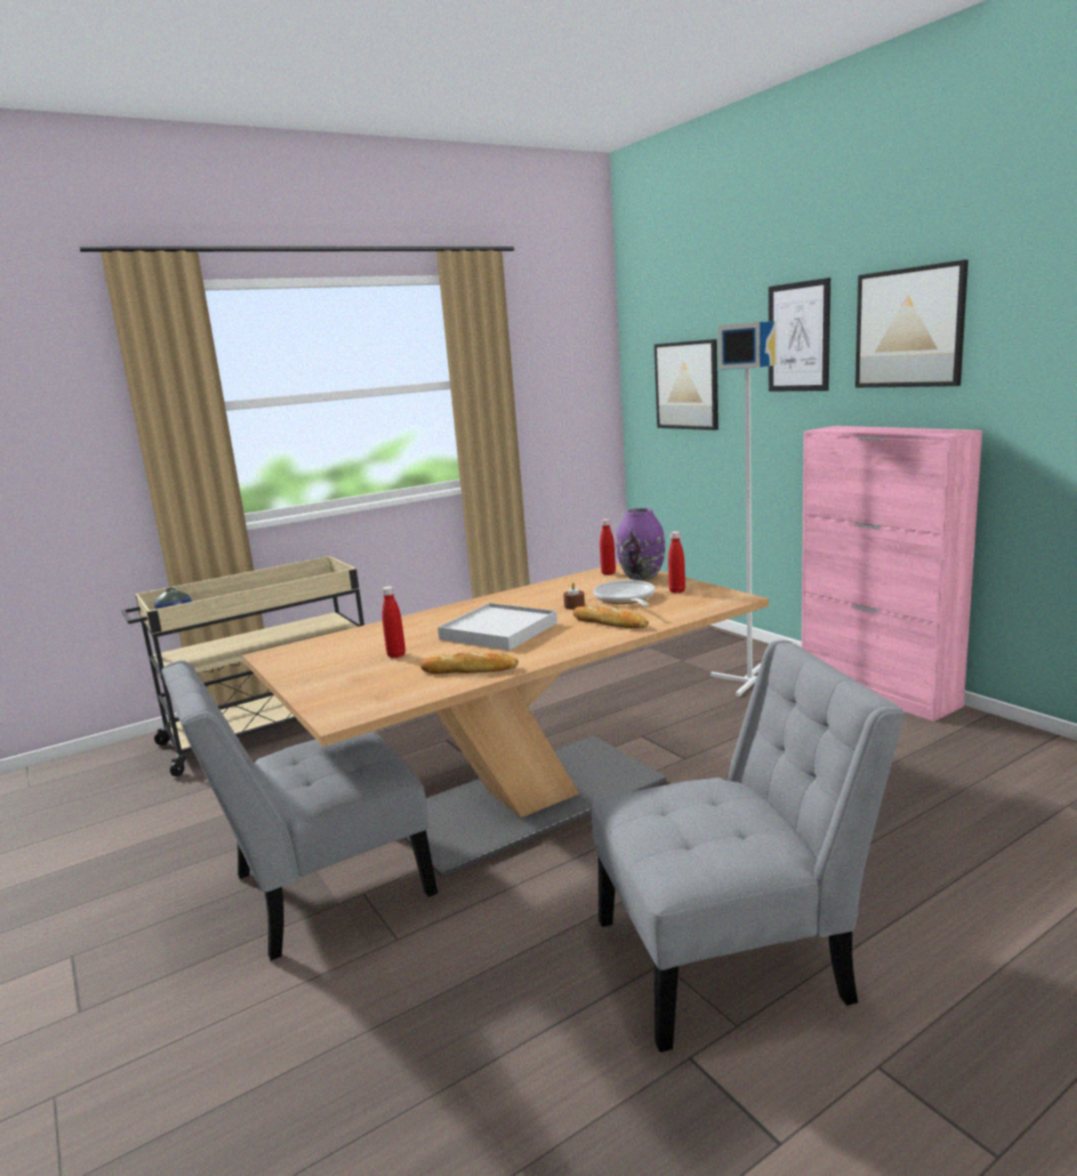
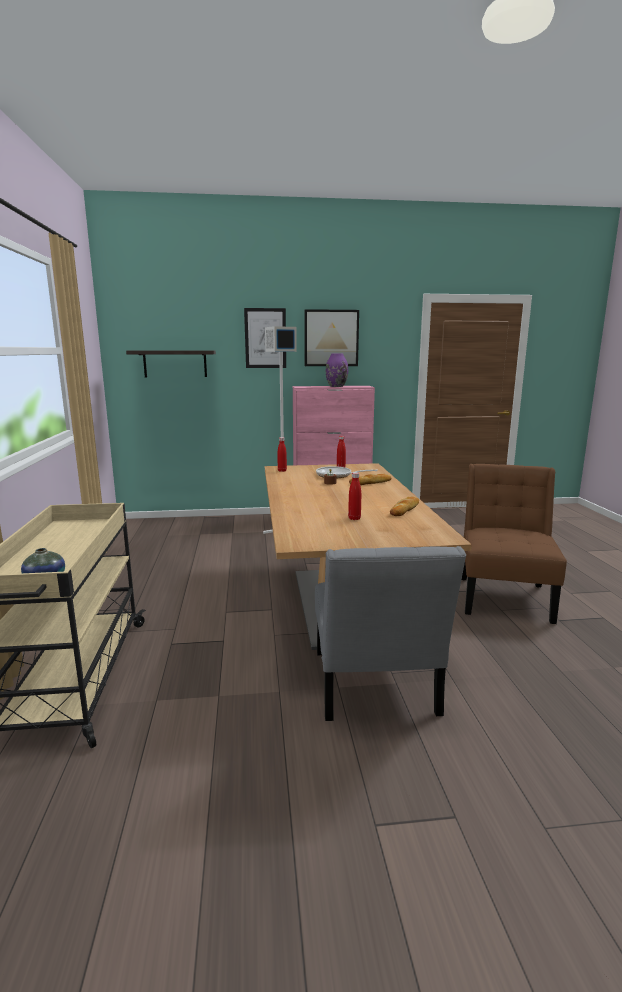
camera: 65 degrees left, 0 degrees up
(499, 631) = (348, 498): white tray -> none
(642, 577) = (303, 468): purple vase -> purple vase (336, 386)
(687, 385) = (175, 363): picture -> shelf
(733, 956) = (504, 596): grey chair -> brown chair

